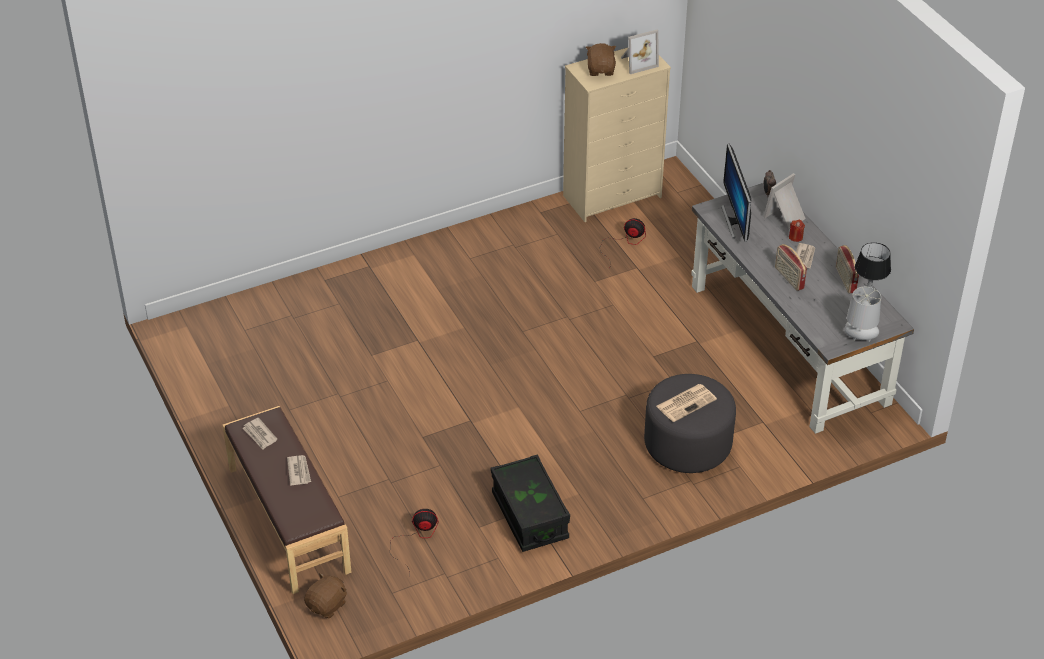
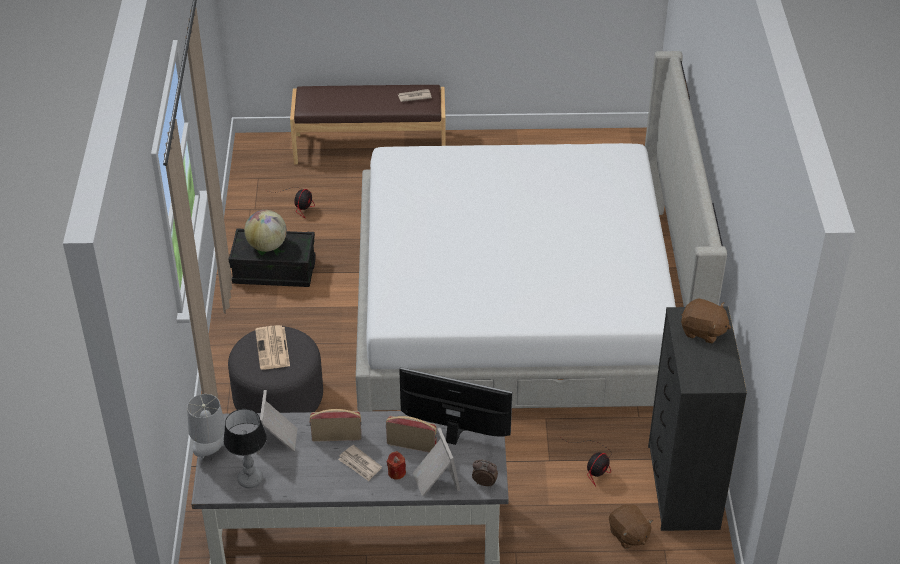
camera: 115 degrees right, 0 degrees up
(299, 471) = (360, 106): newspaper -> none
(327, 605) = (273, 146): brown plush toy -> brown plush toy (628, 535)
(474, 331) = (521, 308): none -> bed
(531, 495) = (267, 246): none -> globe
(613, 196) = (683, 488): beige dresser -> black dresser
(637, 62) = (705, 367): picture frame -> picture frame (278, 439)
(845, 280) = (302, 482): radio -> radio (412, 445)

